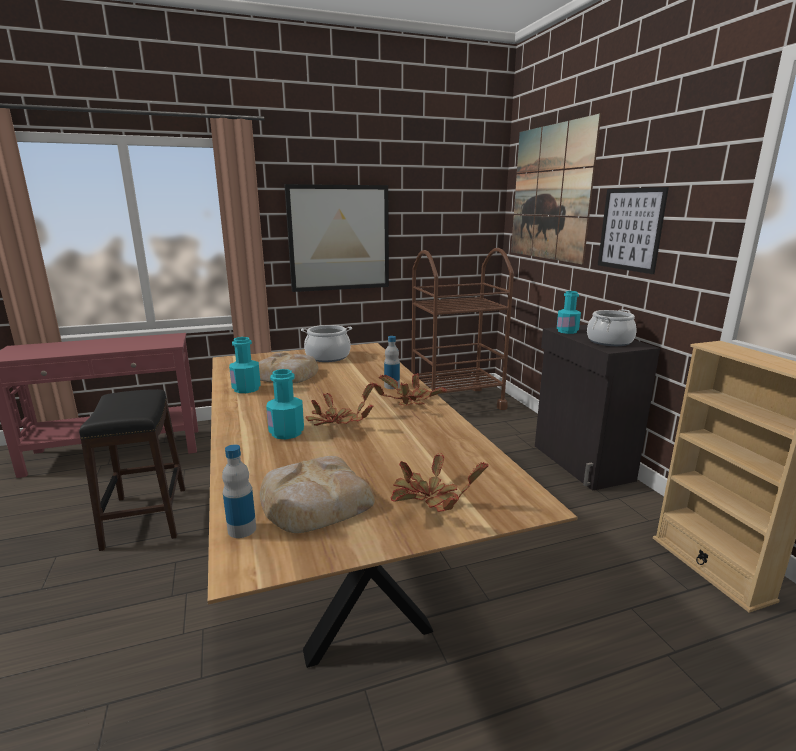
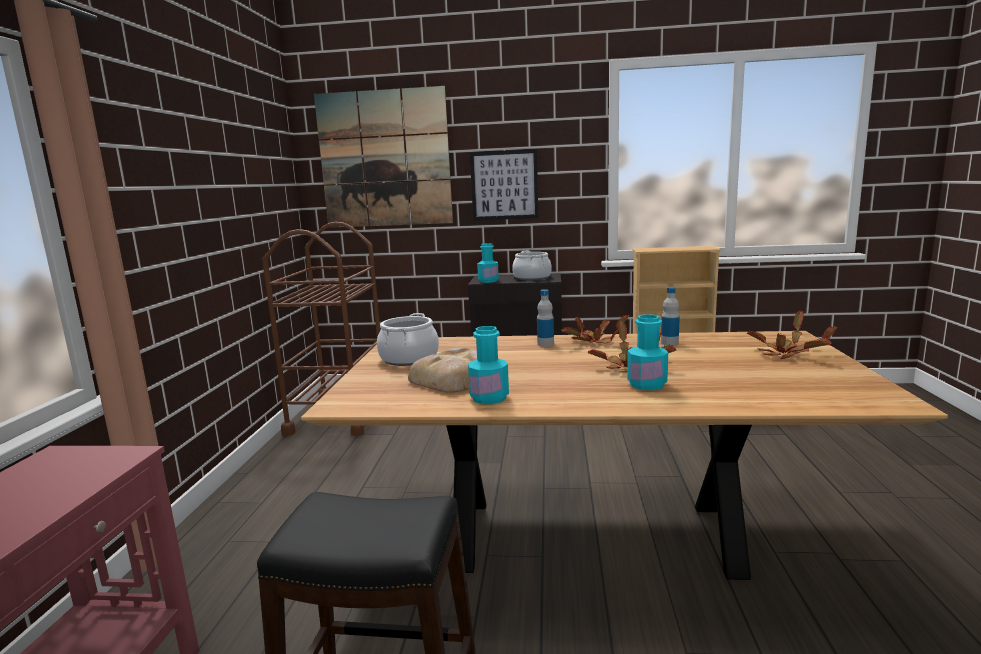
camera: 65 degrees left, 5 degrees down
(242, 529) = (846, 404): bottle -> bottle (669, 343)
(313, 501) = (794, 381): bread -> none
(339, 238) = (185, 225): picture -> none

